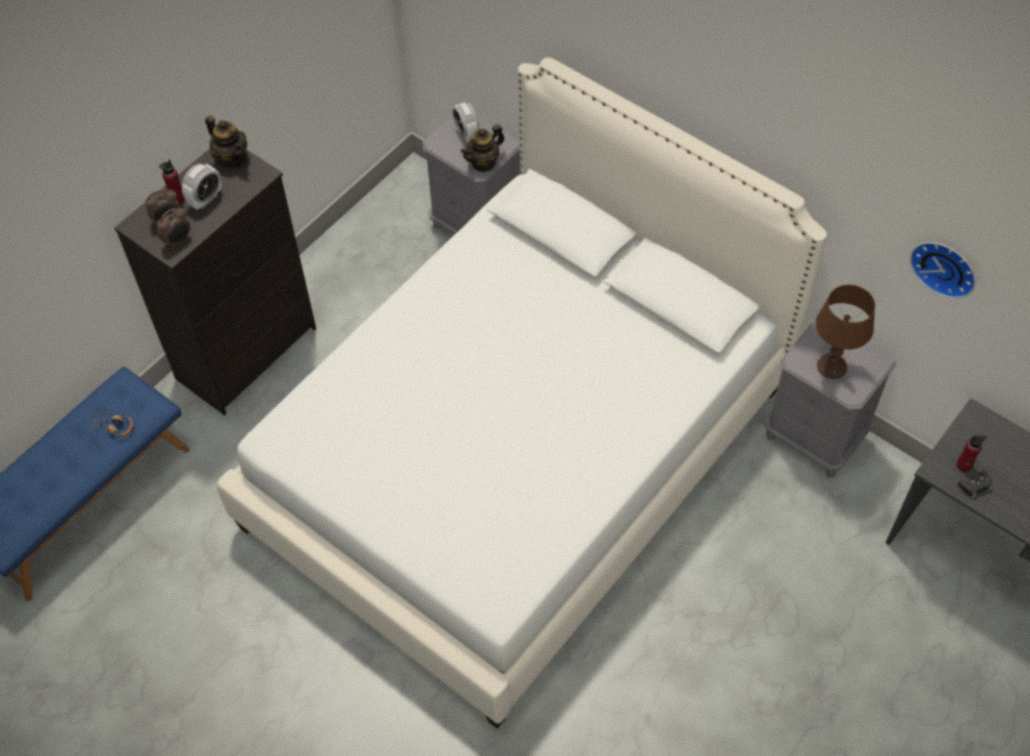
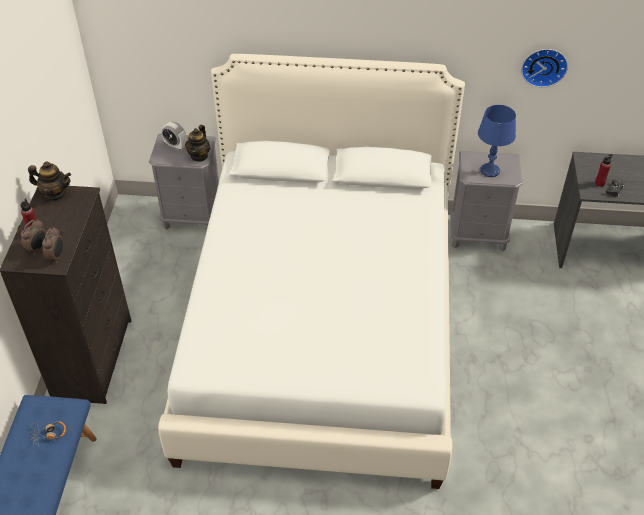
camera: 35 degrees left, 10 degrees down
(205, 199) = (56, 224): alarm clock -> none
(831, 366) = (489, 171): brown table lamp -> blue table lamp

